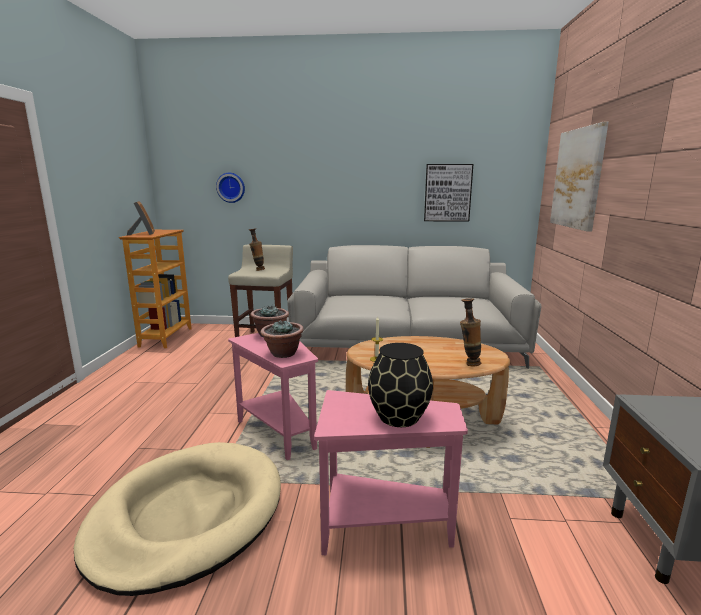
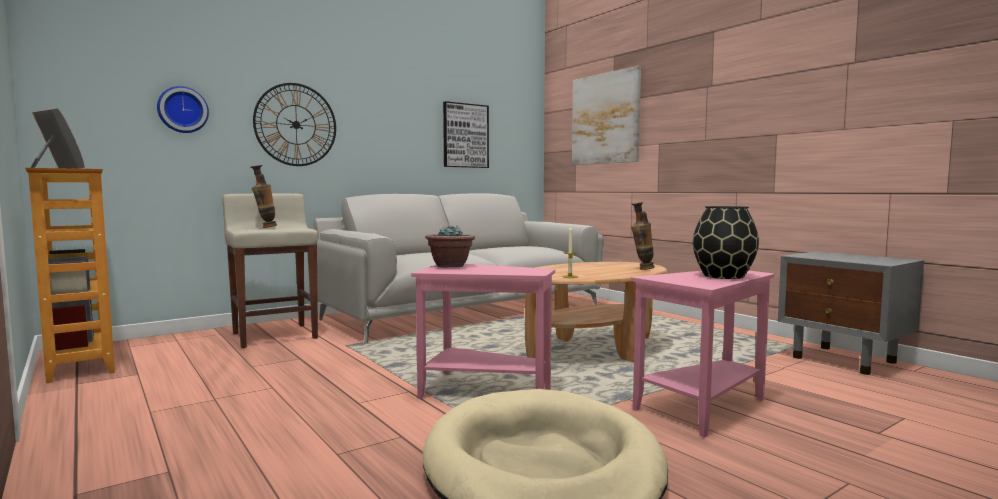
camera: 40 degrees left, 10 degrees down
(283, 353) = (513, 271): potted plant -> none
(302, 192) = (296, 125): none -> wall clock

